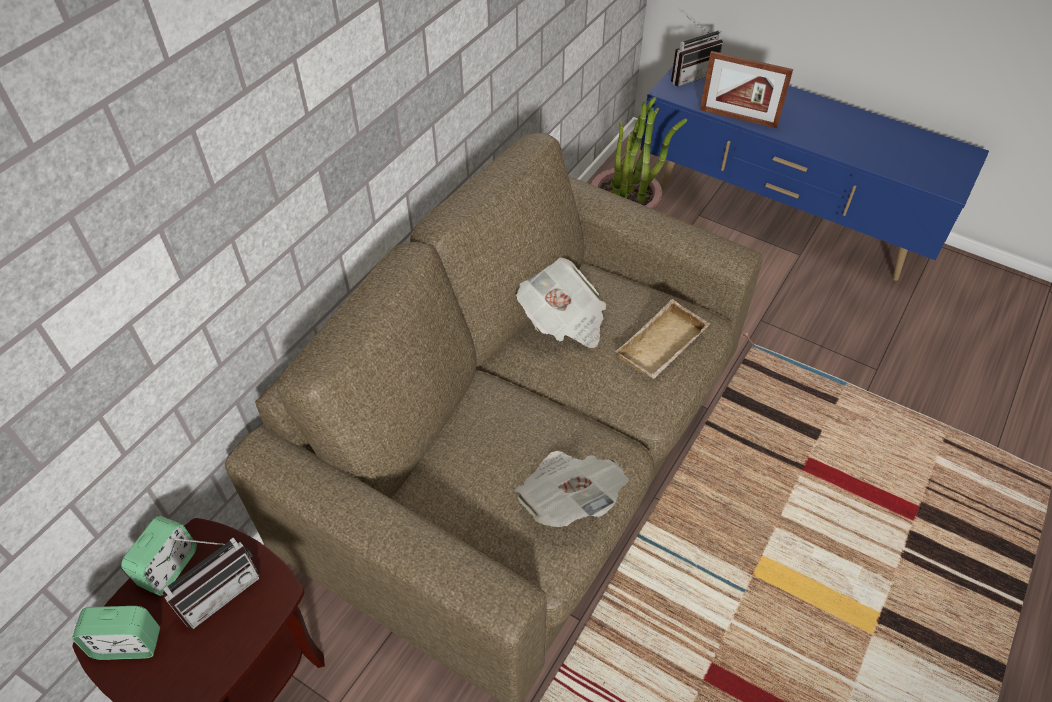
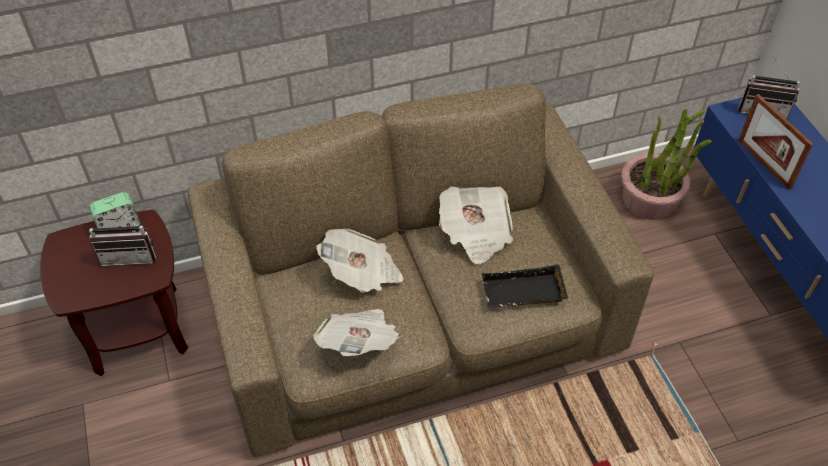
camera: 40 degrees right, 0 degrees up
(128, 644) = (69, 252): alarm clock -> none
(494, 430) = (362, 273): none -> newspaper
(663, 347) = (522, 294): beige tray -> black tray

